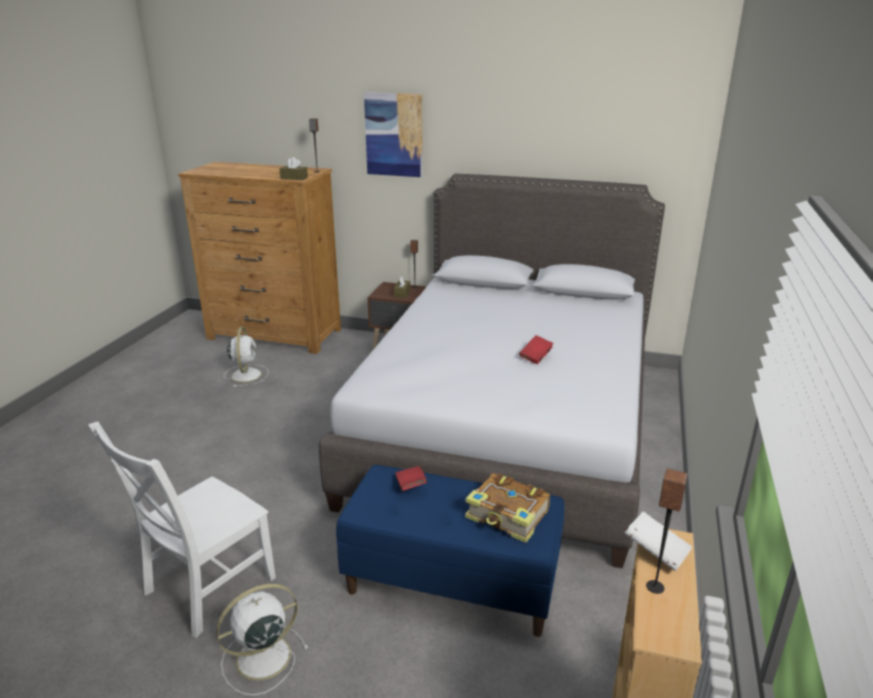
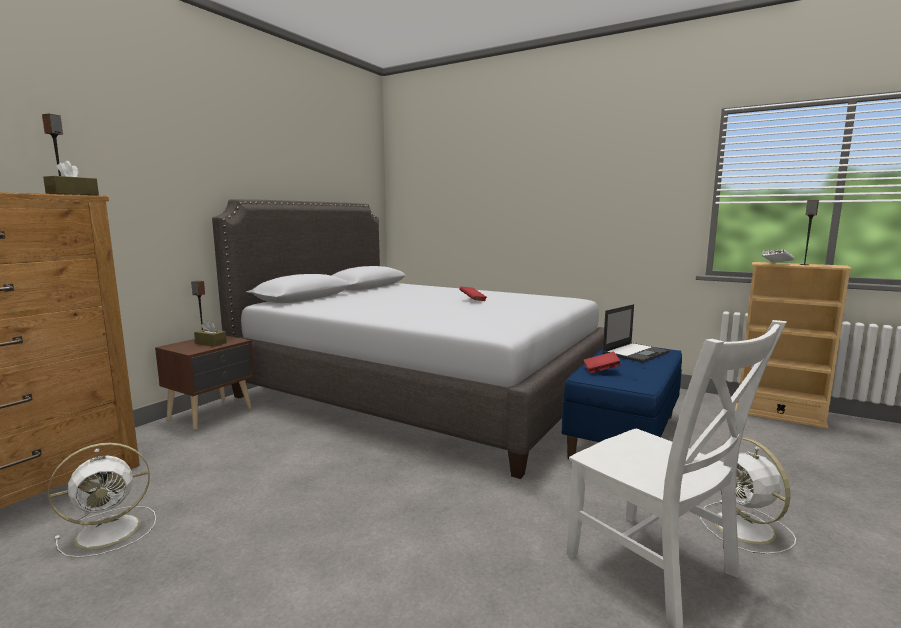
camera: 75 degrees left, 15 degrees down
(246, 374) = (111, 530): white fan -> white fan turned 135 degrees clockwise
(394, 135) = (150, 155): picture -> none
(508, 516) = (635, 353): book -> laptop

